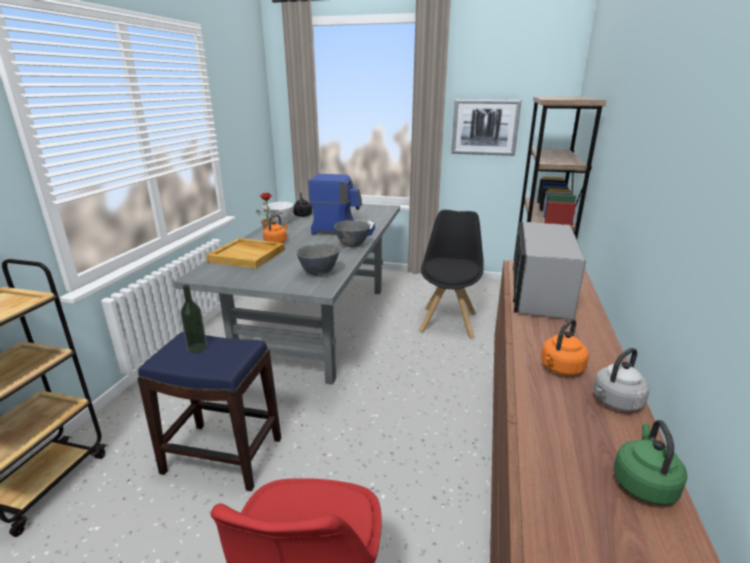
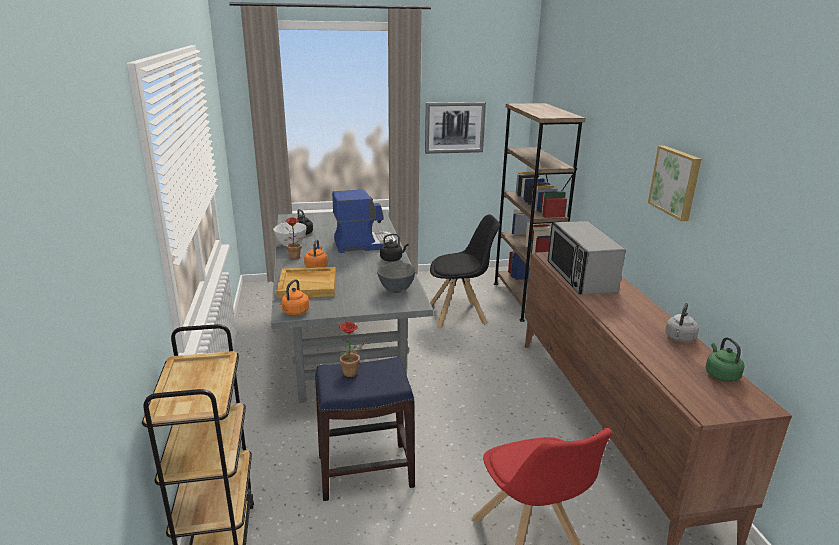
camera: 25 degrees left, 0 degrees up
(197, 347) = (351, 375): bottle -> potted plant
(352, 245) = (392, 259): grey bowl -> black kettle
(448, 320) = (460, 314): black chair -> black chair turned 90 degrees clockwise
(560, 369) = (637, 326): orange kettle -> orange kettle (294, 312)
(670, 162) = (676, 182): none -> picture

